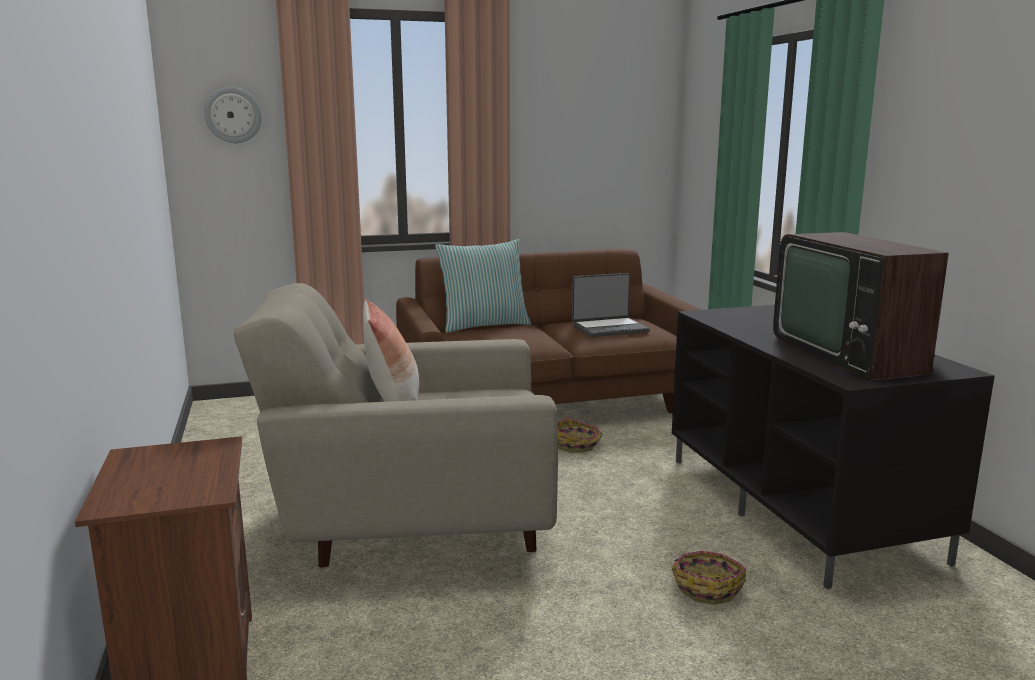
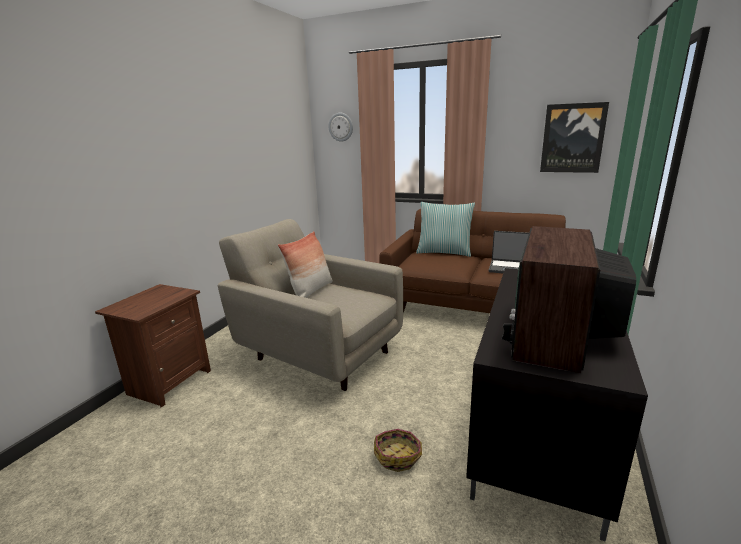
camera: 40 degrees right, 5 degrees up
(576, 445) = (454, 337): basket -> none
(619, 141) = (572, 138): none -> picture

